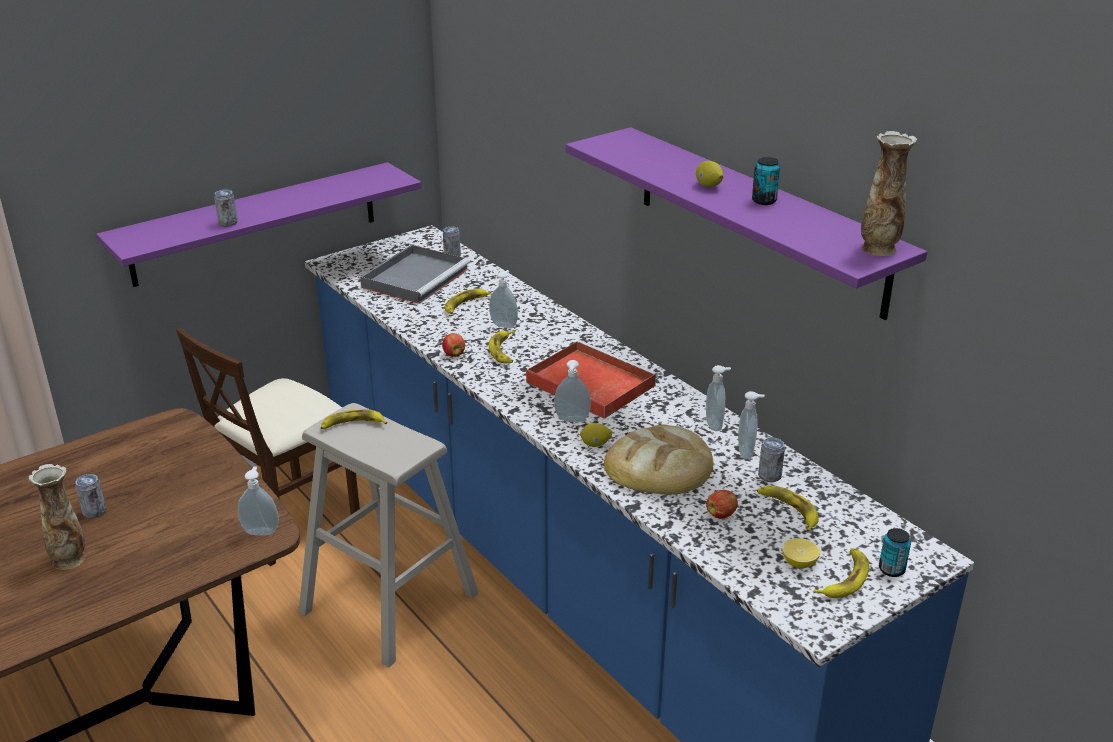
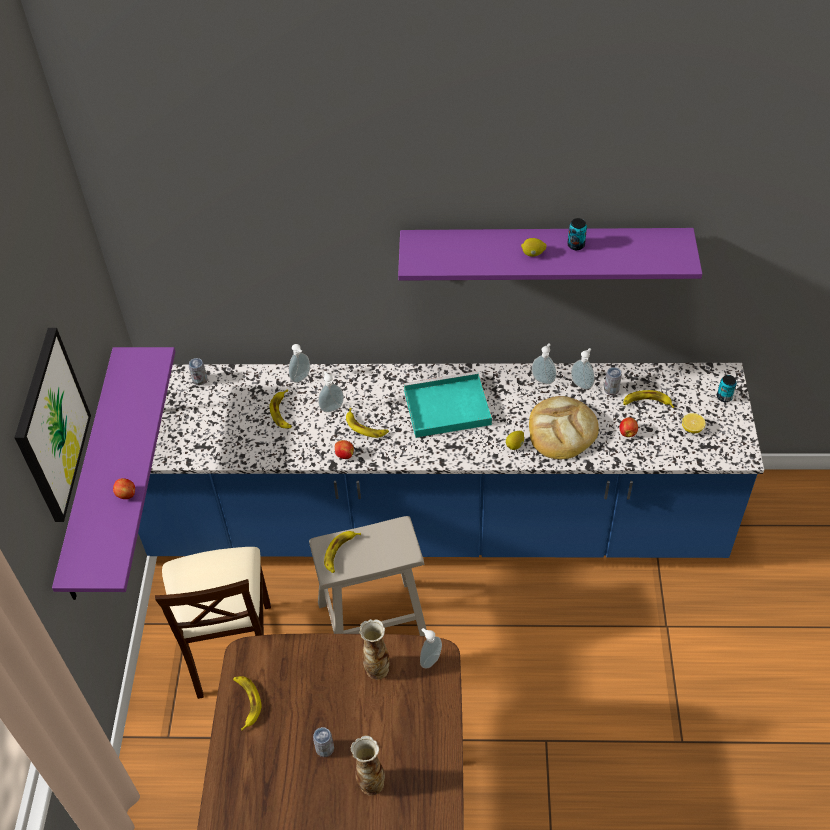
camera: 50 degrees left, 20 degrees up
(203, 107) = (51, 425): none -> picture
(228, 223) = (127, 494): can -> apple
(416, 277) = (211, 417): grey tray -> none
(572, 420) = (479, 441): soap dispenser -> soap dispenser (301, 378)
(588, 383) = (445, 408): red tray -> turquoise tray
(844, 578) = (716, 419): banana -> banana (246, 702)
(879, 248) = (676, 243): vase -> vase (377, 668)

